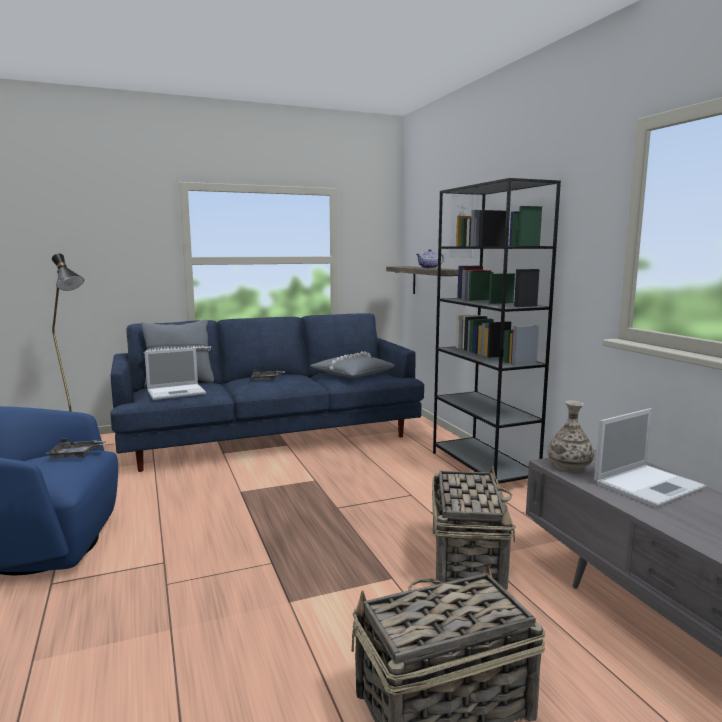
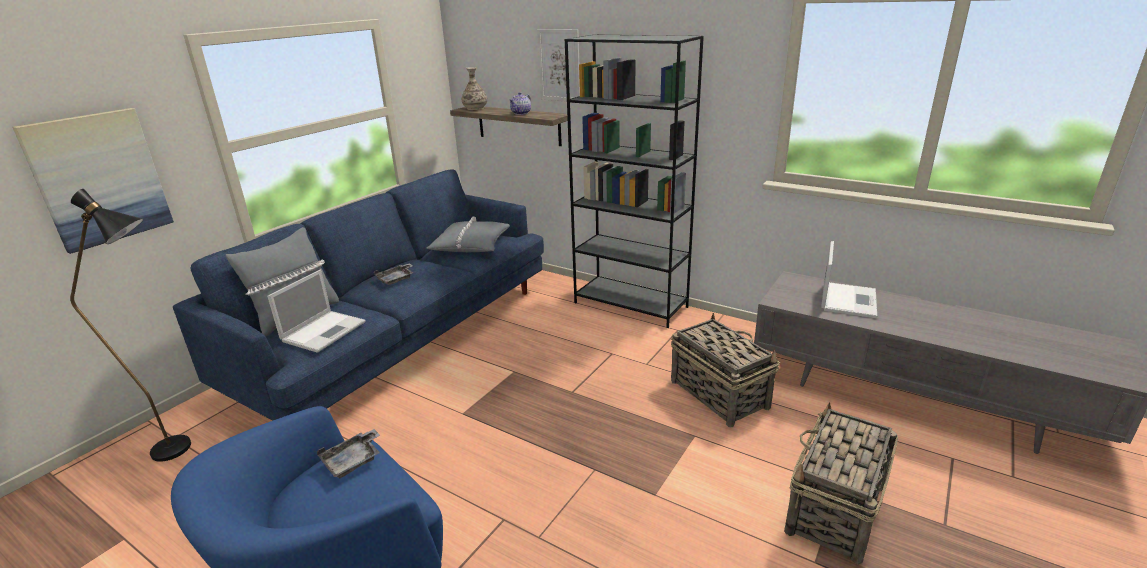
camera: 35 degrees left, 15 degrees up
(100, 262) = (99, 178): none -> picture
(569, 466) = (788, 300): vase -> vase (475, 108)

